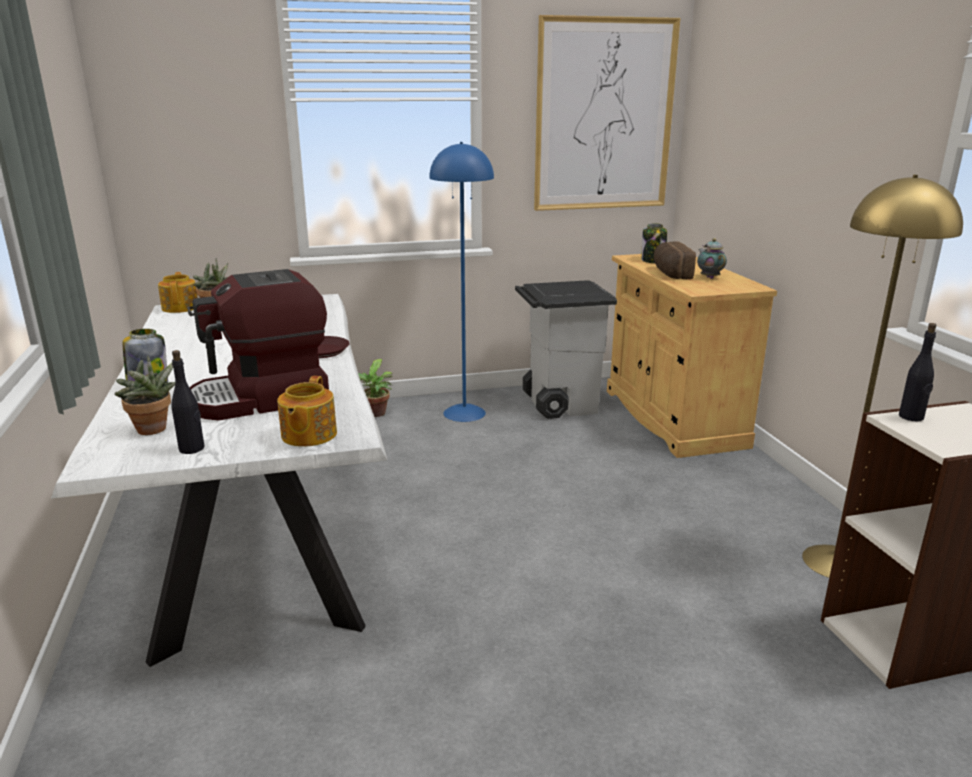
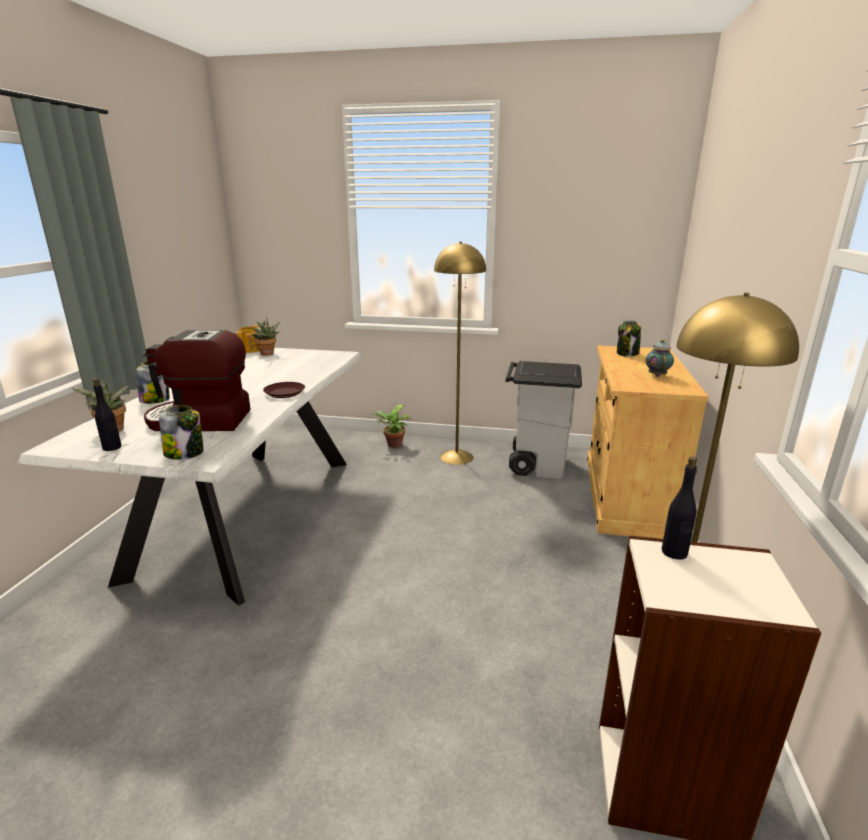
camera: 25 degrees right, 0 degrees up
(308, 435) = (185, 453): teapot -> jar
(464, 413) = (457, 457): blue floor lamp -> yellow floor lamp
(604, 116) = (607, 223): picture -> none
(670, 273) = (624, 367): bread -> none

